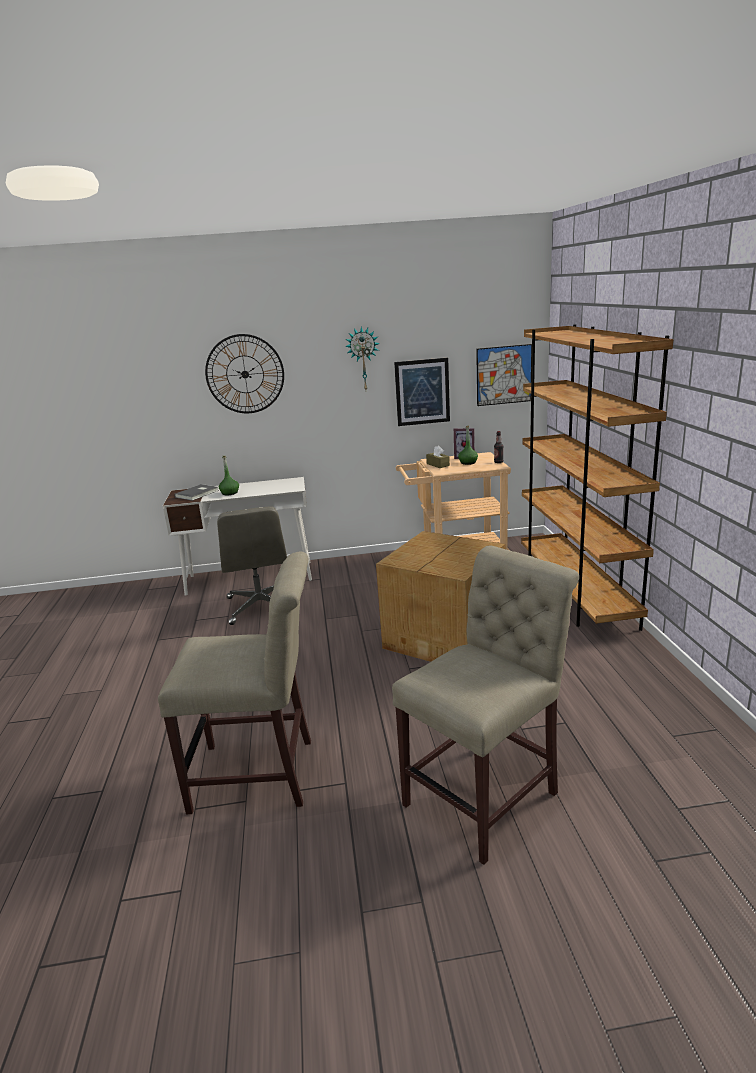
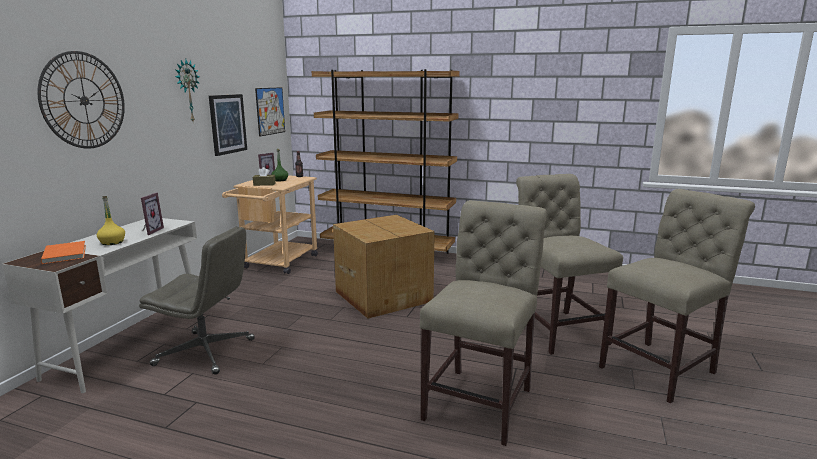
camera: 65 degrees left, 5 degrees down
(198, 493) = (66, 253): grey book -> orange book
(230, 493) = (112, 242): green bottle -> yellow bottle
(265, 490) = (150, 231): none -> picture frame
(449, 942) = (662, 368): none -> beige chair

